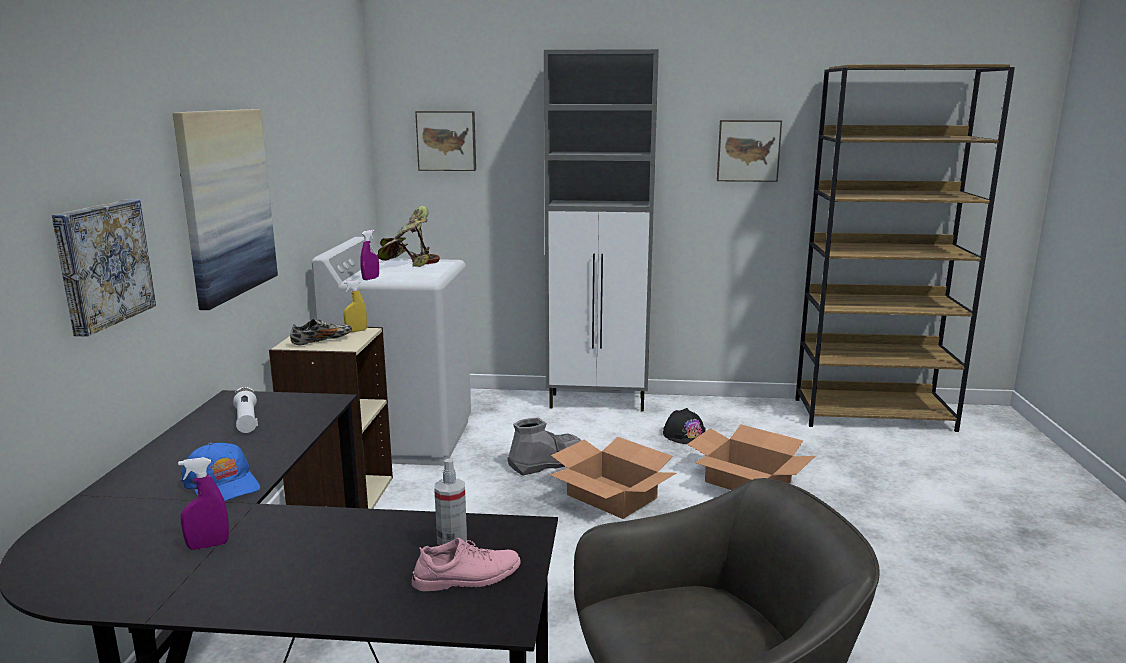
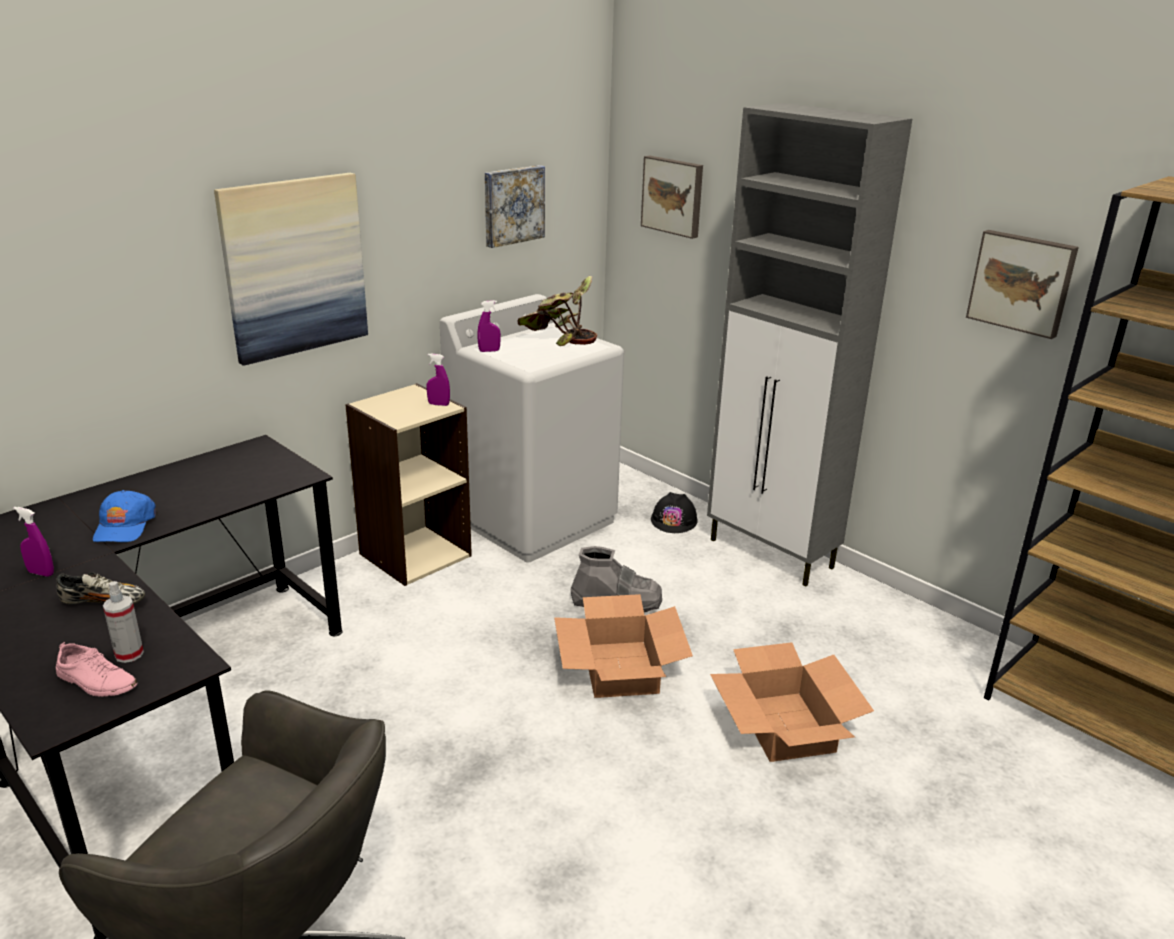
camera: 40 degrees right, 10 degrees up
(101, 264) = (104, 323): picture -> picture (512, 205)
(246, 419) = (229, 471): white flashlight -> none
(322, 341) = (394, 408): shoe -> shoe (104, 603)
(356, 331) = (438, 404): yellow spray bottle -> purple spray bottle
(685, 435) = (806, 636): black hard hat -> black hard hat (674, 520)

